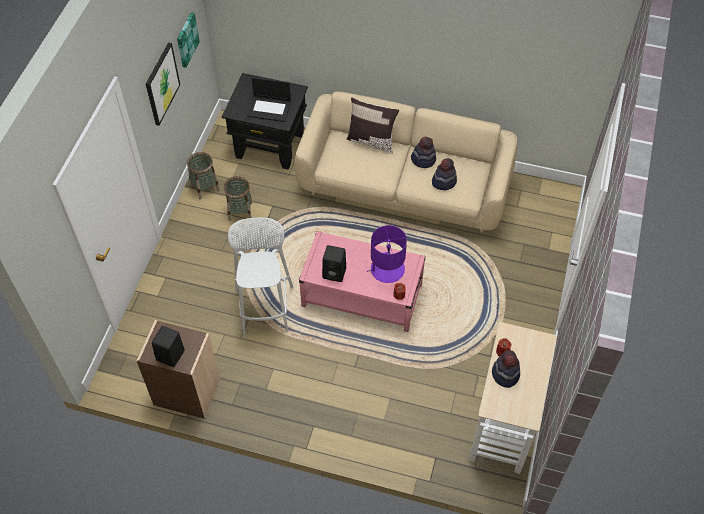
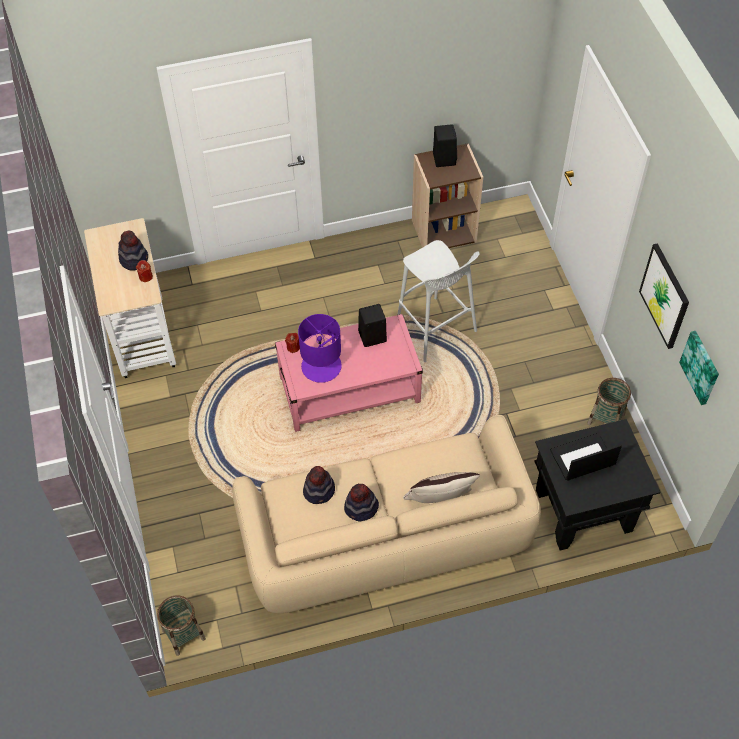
camera: 150 degrees right, 0 degrees up
(240, 211) = (543, 412): basket -> basket (183, 634)

